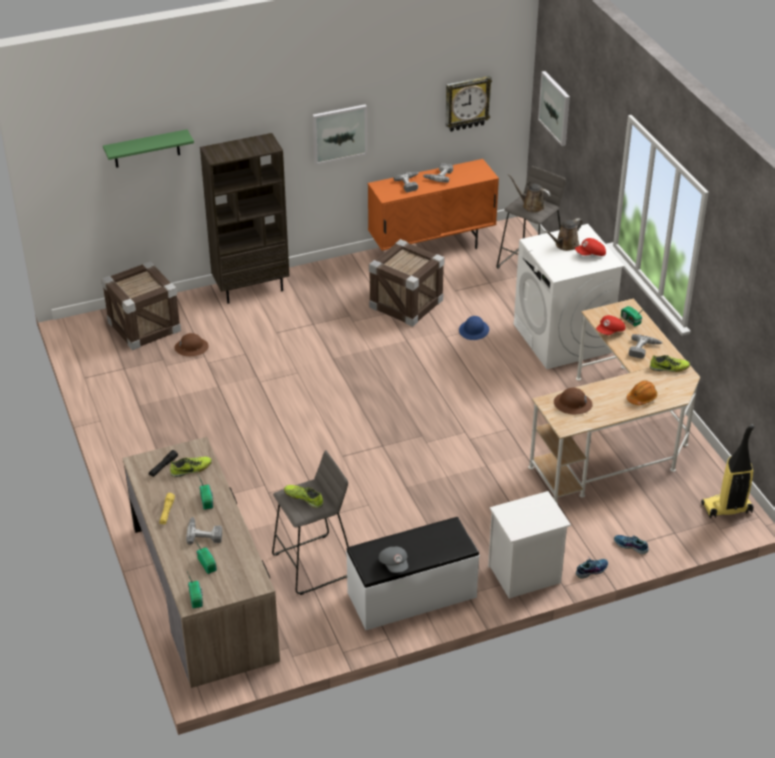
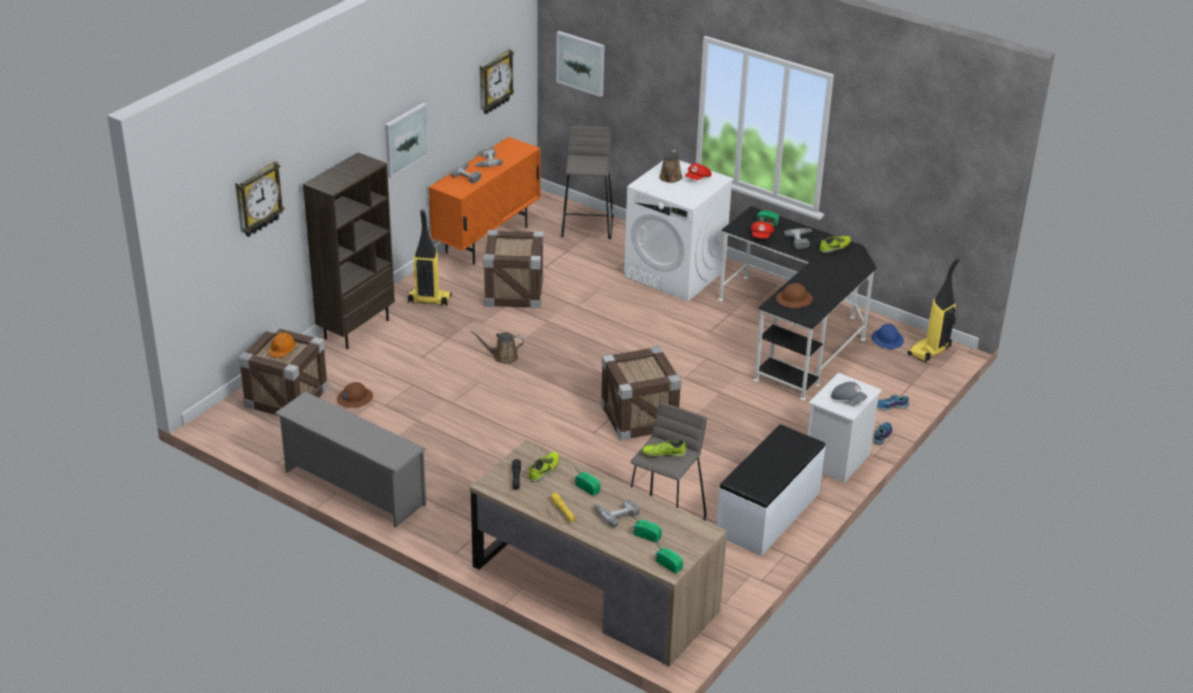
camera: 35 degrees left, 5 degrees down
(115, 422) = (352, 488): none -> grey shoe rack
(146, 149) = (257, 199): green shelf -> wall clock
(331, 285) = (429, 300): none -> vacuum cleaner
(393, 458) = (639, 417): none -> crate
(394, 564) = (773, 479): grey cap -> grey cap (848, 399)
(474, 331) = (596, 293): blue hard hat -> blue hard hat (887, 340)
(531, 206) = (588, 163): brown watering can -> brown watering can (502, 357)
(615, 438) = (797, 333): beige desk -> black desk
(641, 398) = (839, 276): orange hard hat -> orange hard hat (282, 350)

